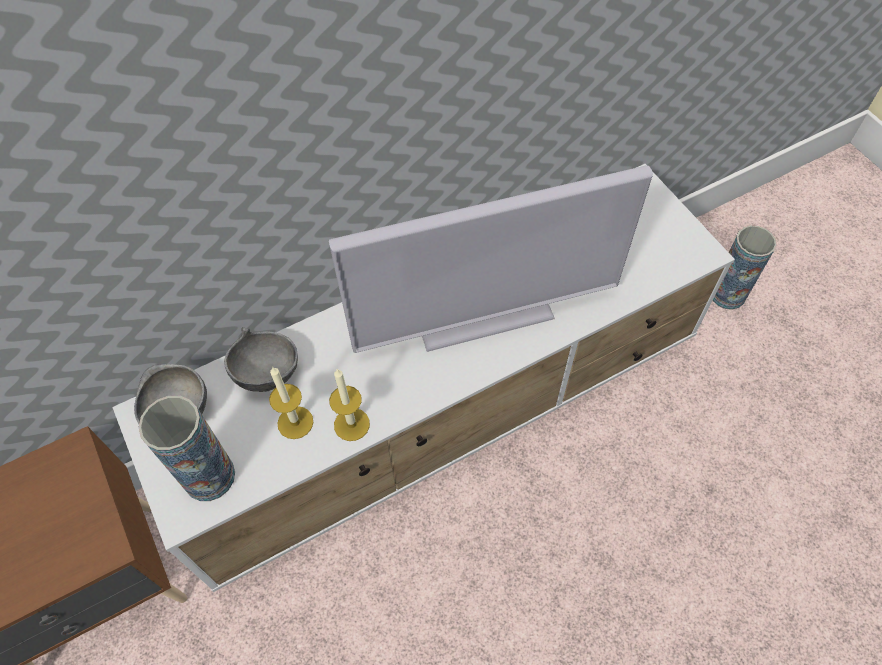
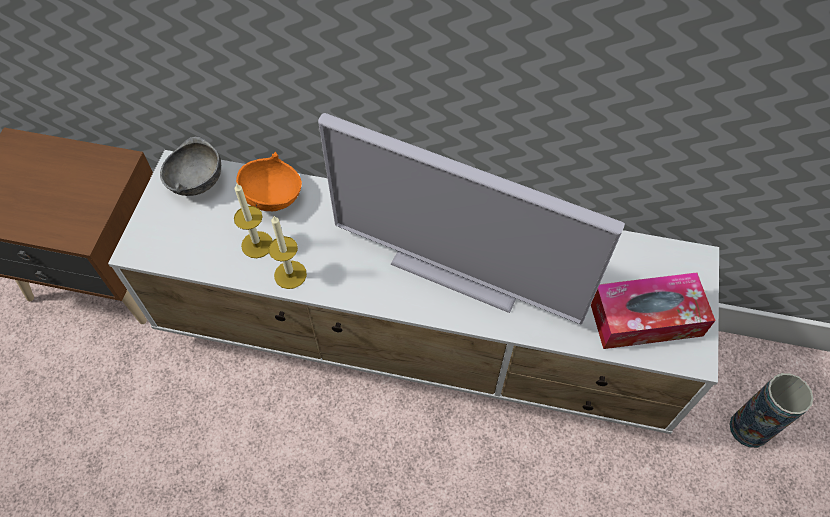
camera: 40 degrees right, 0 degrees up
(209, 476) = (174, 238): vase -> none
(268, 372) = (273, 197): grey bowl -> orange bowl
(649, 250) = (645, 318): none -> tissue box

